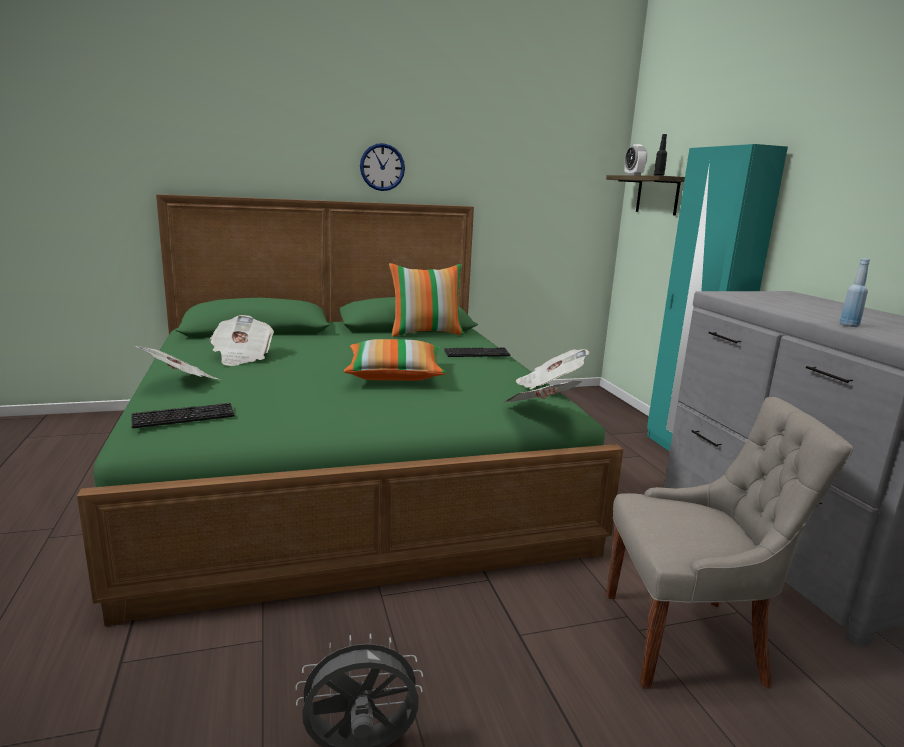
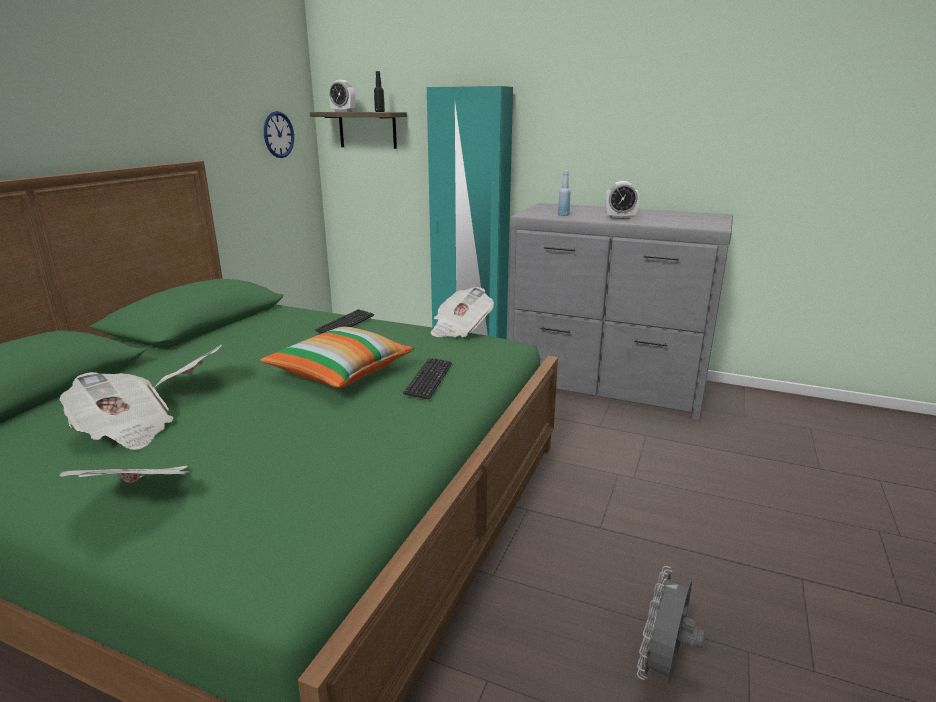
camera: 50 degrees left, 5 degrees up
(184, 417) = (278, 522): keyboard -> keyboard (429, 379)
(382, 167) = (82, 121): wall clock -> wall clock (278, 134)
(426, 333) = (245, 321): pillow -> none
(539, 411) = (505, 351): newspaper -> newspaper (189, 387)
(687, 639) = (655, 466): grey chair -> none
(826, 316) = (619, 218): none -> alarm clock
(849, 325) = (648, 222): blue bottle -> blue bottle (563, 215)

